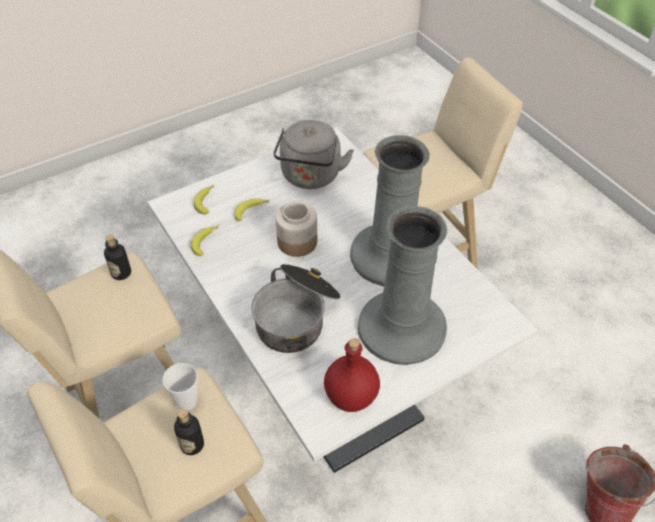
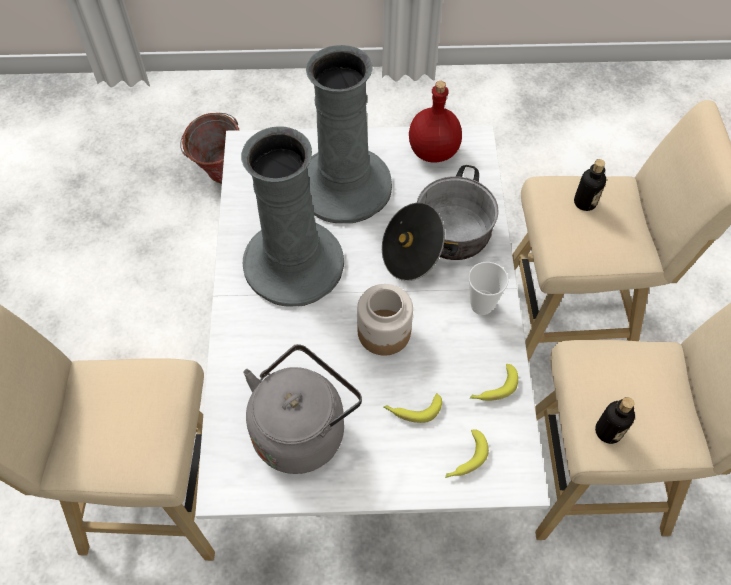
camera: 150 degrees left, 10 degrees up
(186, 401) = (577, 240): cup -> cup (481, 305)

